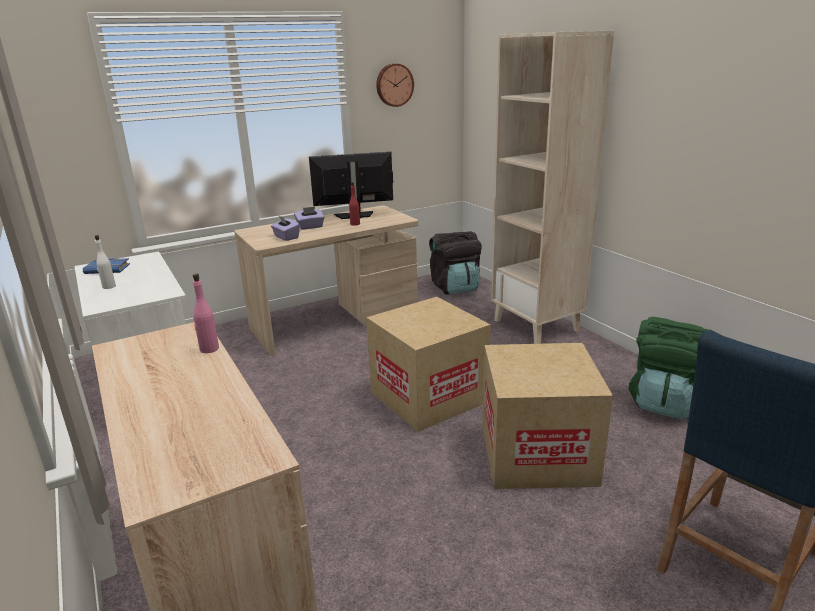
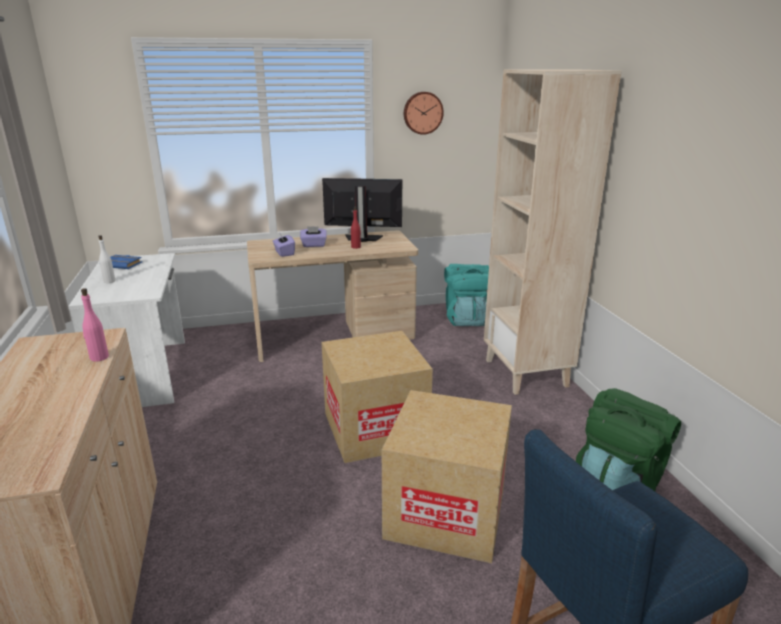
camera: 15 degrees right, 0 degrees up
(455, 288) = (467, 320): black backpack -> turquoise backpack

